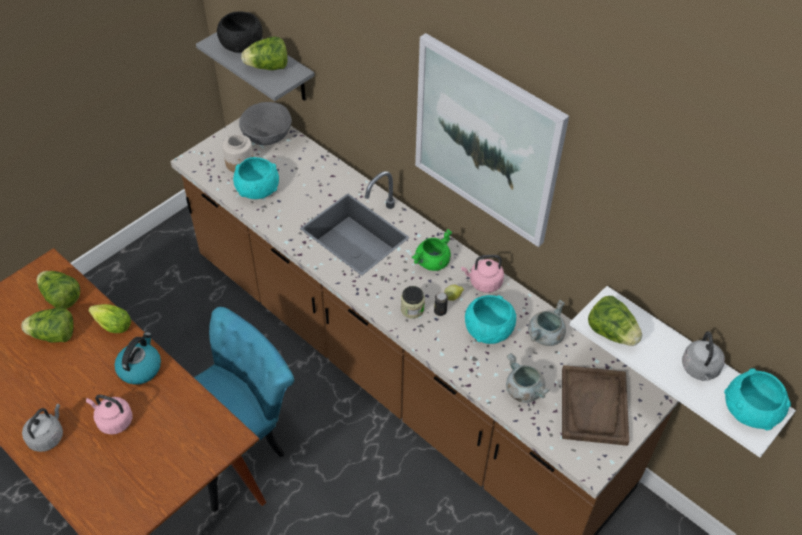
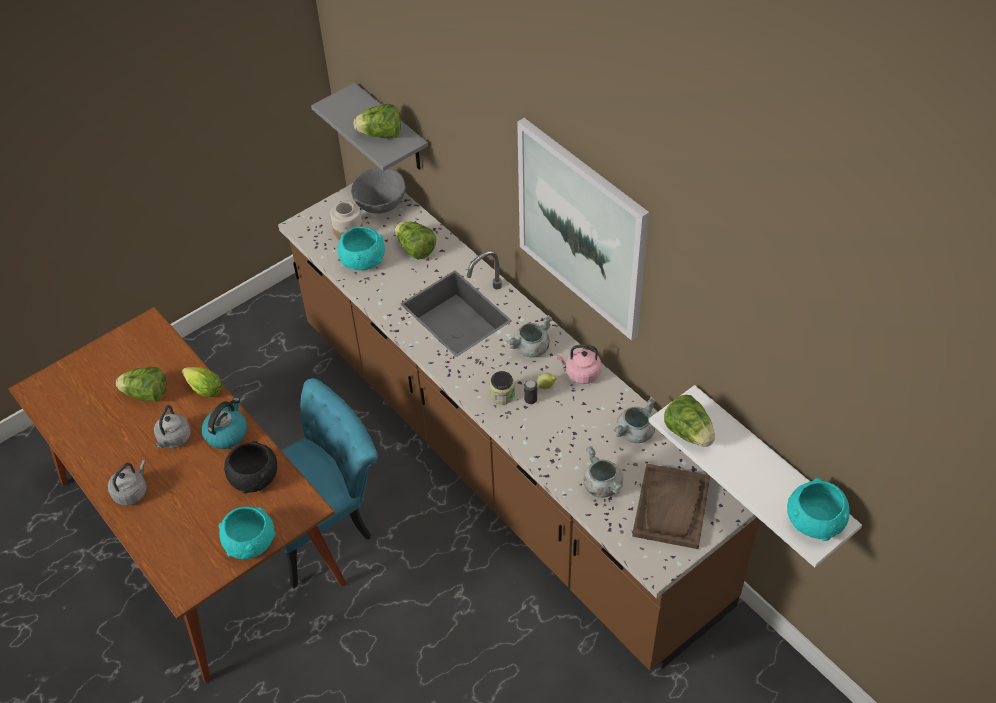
camera: 10 degrees right, 0 degrees up
(61, 298) = (157, 357): lettuce -> lettuce (415, 249)
(113, 421) = (195, 482): pink kettle -> none
(241, 45) = (357, 109): black bowl -> black bowl (254, 477)
(432, 262) = (531, 349): green cooking pot -> grey cooking pot
(488, 329) = (577, 421): turquoise bowl -> turquoise bowl (250, 542)
(699, 369) = (771, 476): grey kettle -> grey kettle (174, 439)

